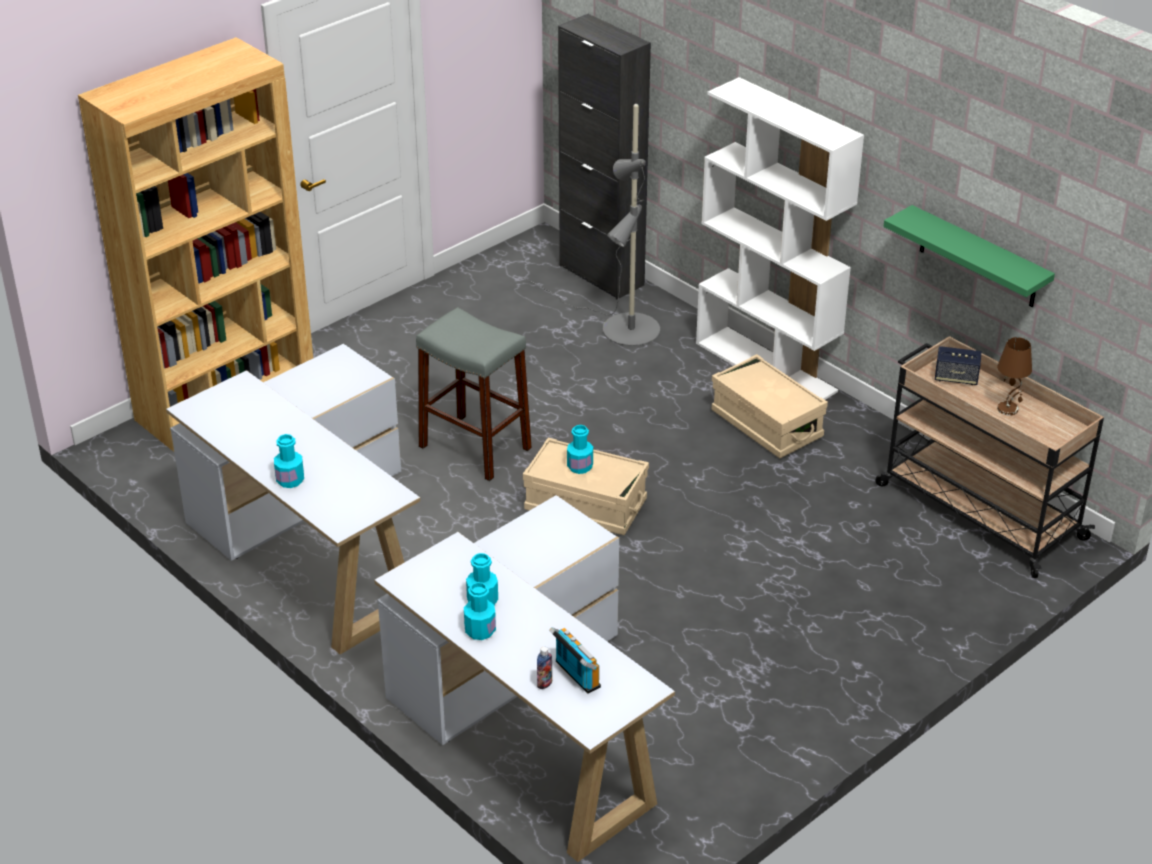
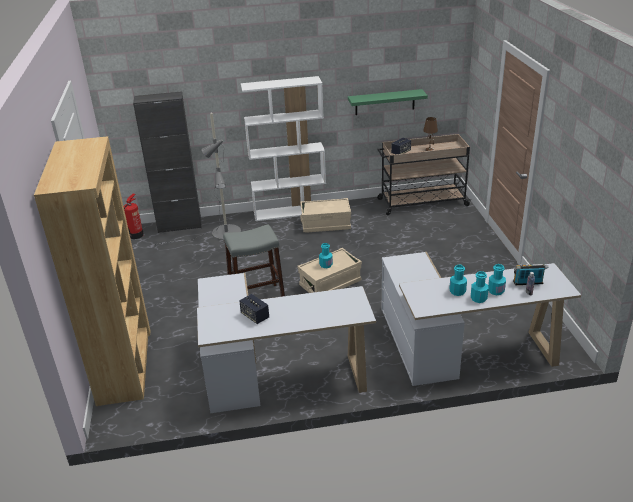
camera: 55 degrees left, 5 degrees down
(263, 428) = (255, 316): none -> speaker
(290, 480) = (309, 320): turquoise bottle -> turquoise bottle (496, 291)
(534, 249) = (136, 235): none -> fire extinguisher

